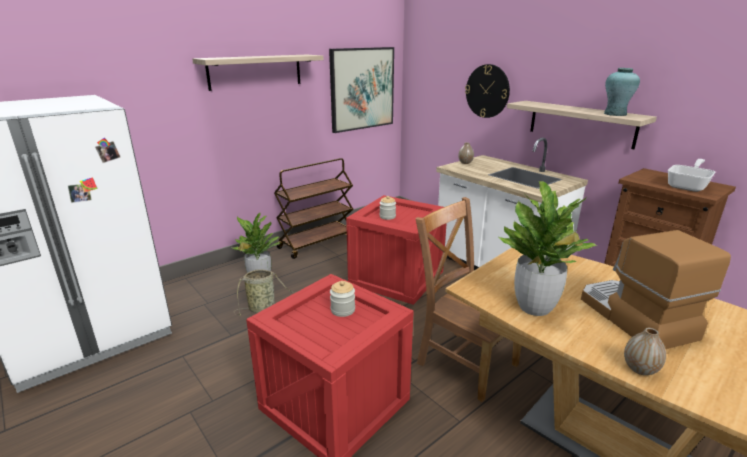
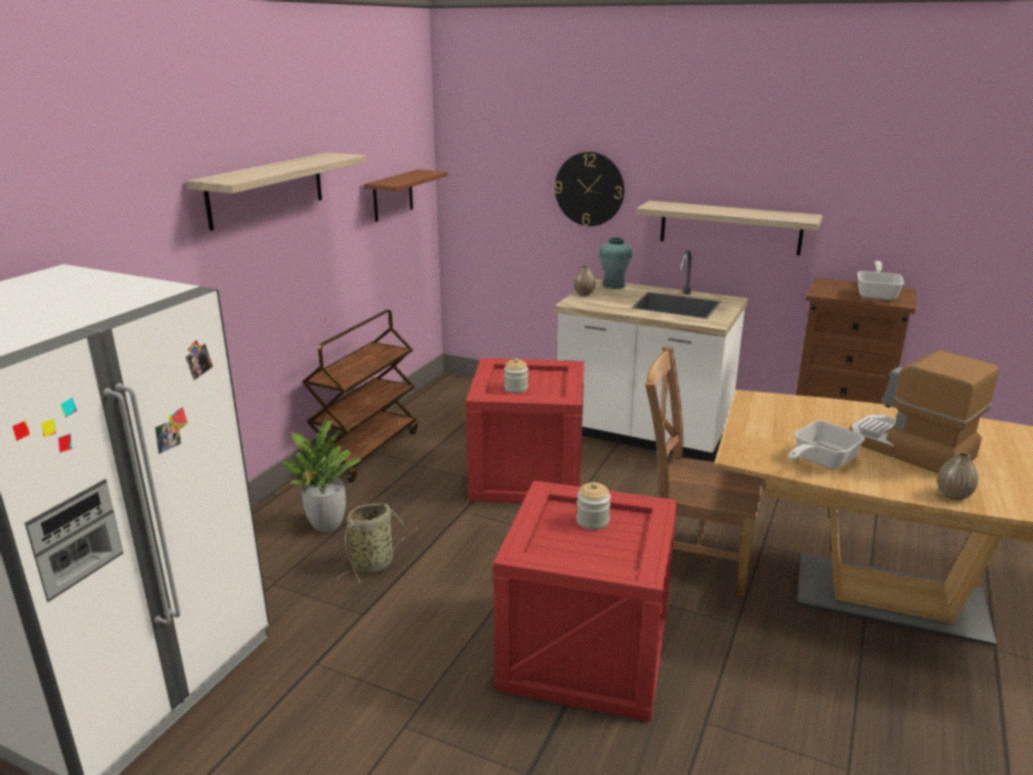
camera: 25 degrees left, 0 degrees up
(362, 89) = (393, 195): picture -> brown shelf
(535, 307) = (820, 461): potted plant -> frying pan
(615, 114) = (779, 215): turquoise vase -> turquoise vase (613, 285)

